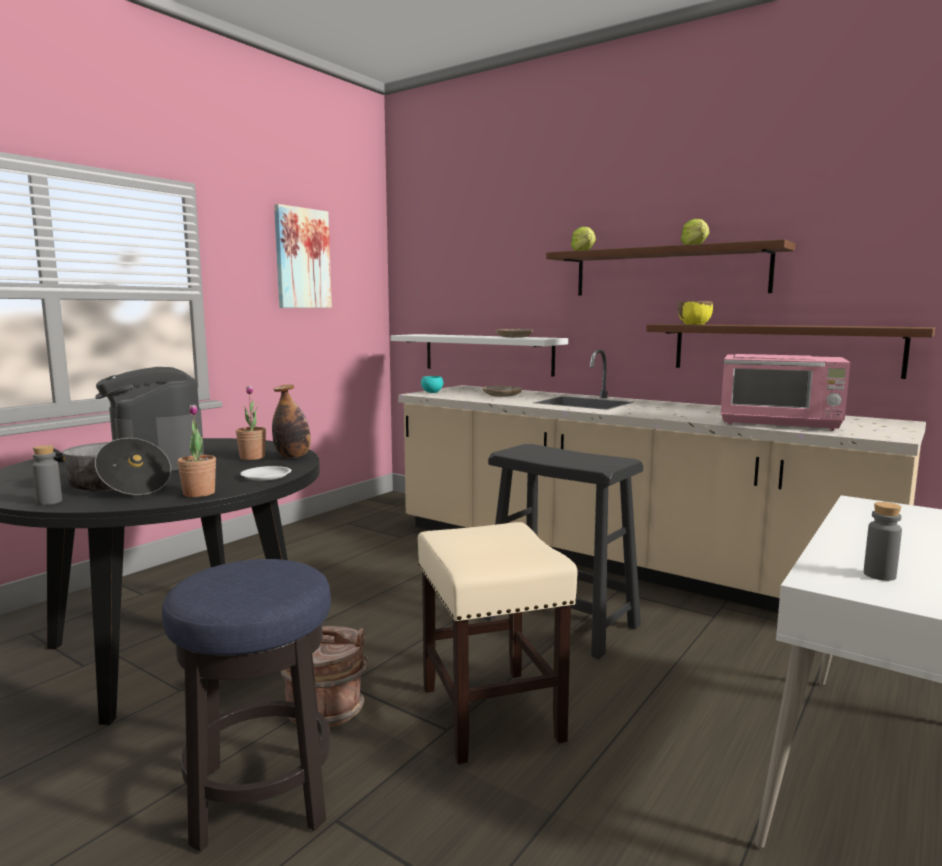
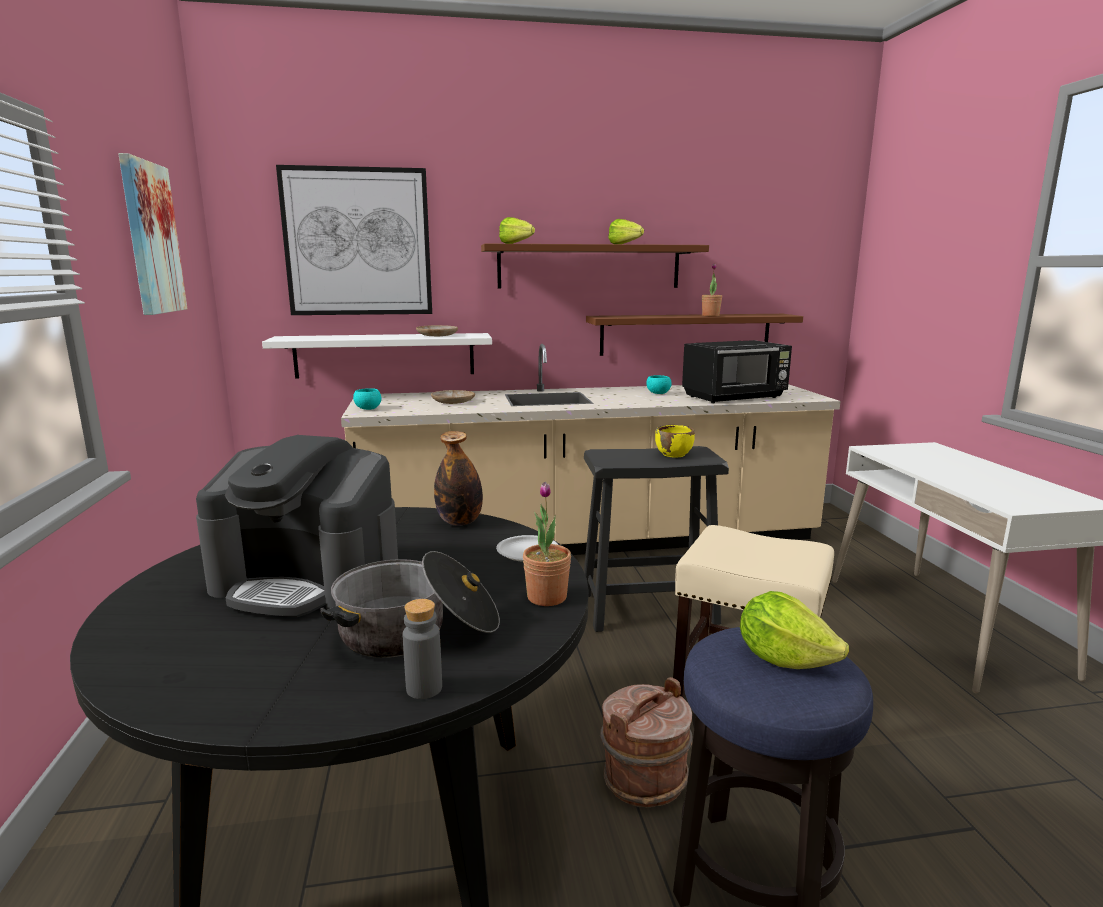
camera: 45 degrees left, 5 degrees up
(252, 457) = (419, 537): potted plant -> potted plant (710, 316)
(255, 580) = (783, 658): none -> lettuce
(474, 258) = (358, 242): none -> picture
(694, 324) = (629, 316): yellow bowl -> yellow bowl (674, 454)
(706, 411) = (658, 393): none -> turquoise bowl
(780, 424) = (735, 397): pink microwave -> black microwave
(879, 575) = (1012, 494): grey bottle -> none

